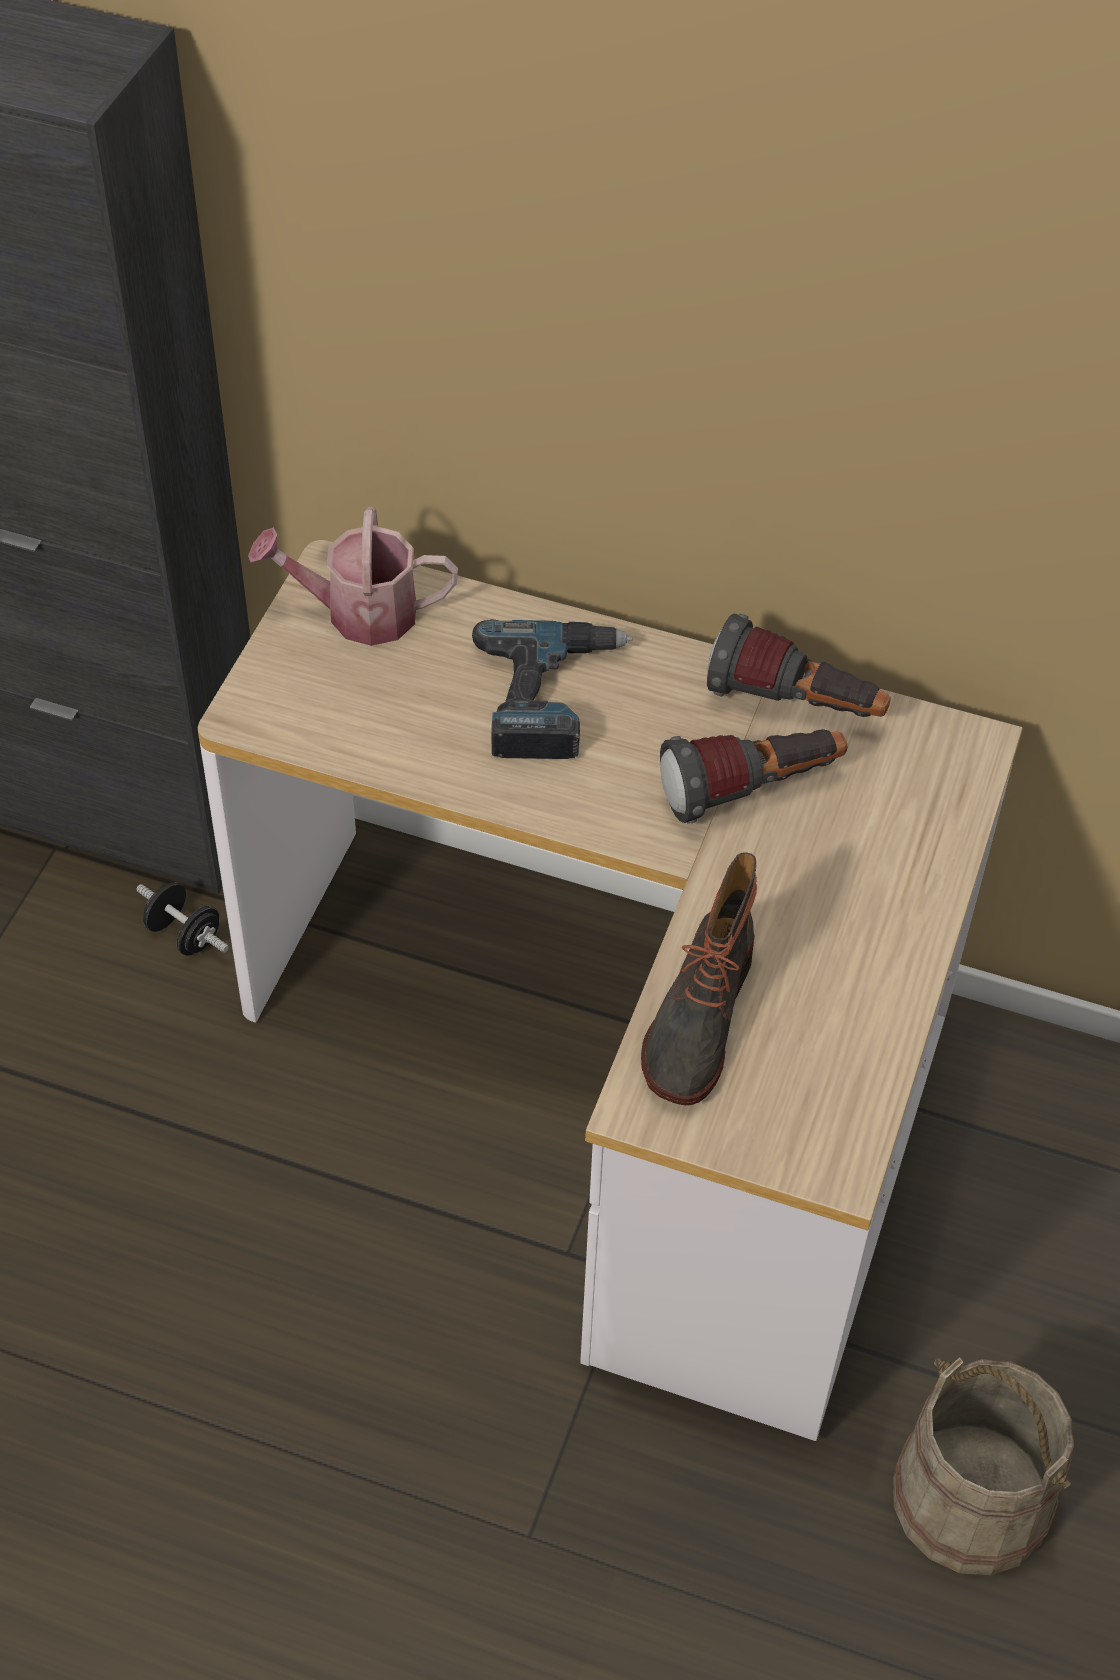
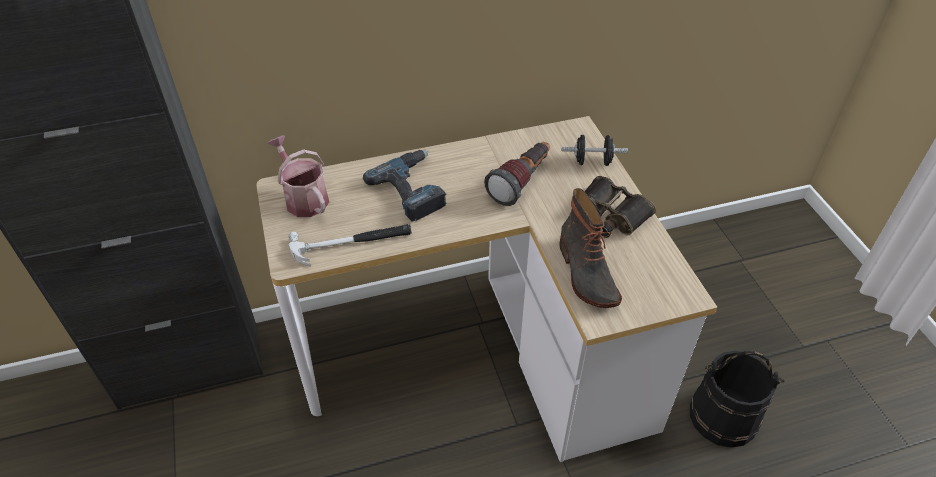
camera: 35 degrees left, 5 degrees down
(184, 935) = (261, 399): black dumbbell -> black dumbbell (592, 161)
(358, 613) = (303, 198): watering can -> watering can turned 90 degrees clockwise
(364, 739) = (351, 243): none -> hammer
(795, 706) = (507, 147): flashlight -> none
(849, 943) = (609, 215): none -> binoculars
(970, 1498) = (723, 417): beige bucket -> black bucket

